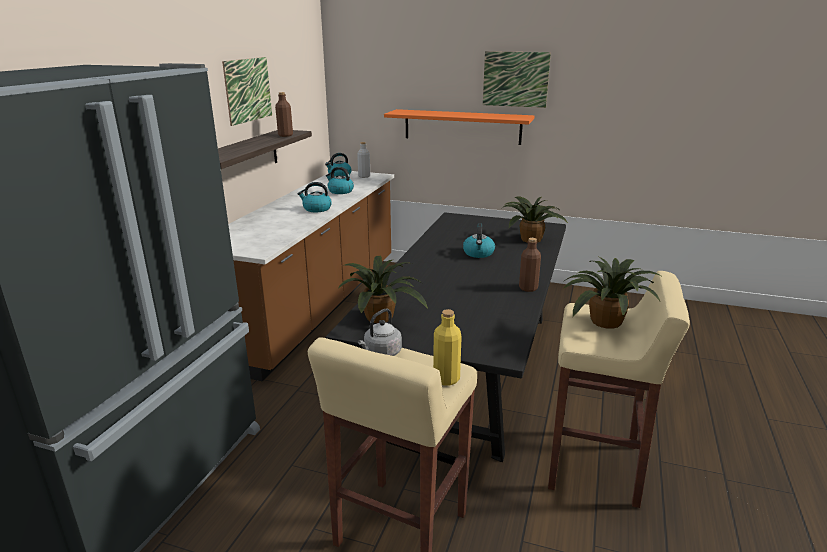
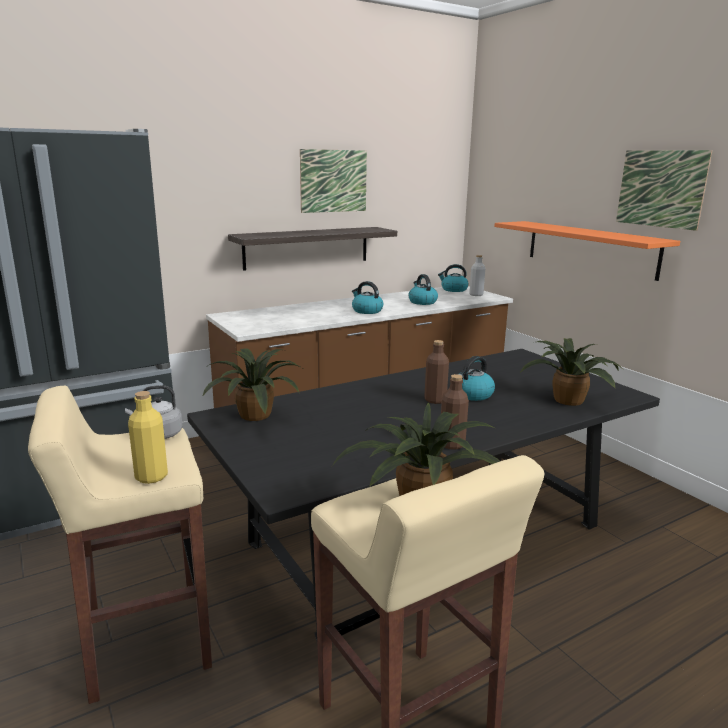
camera: 40 degrees right, 5 degrees down
(285, 135) = (361, 230): brown bottle -> brown bottle (435, 400)

